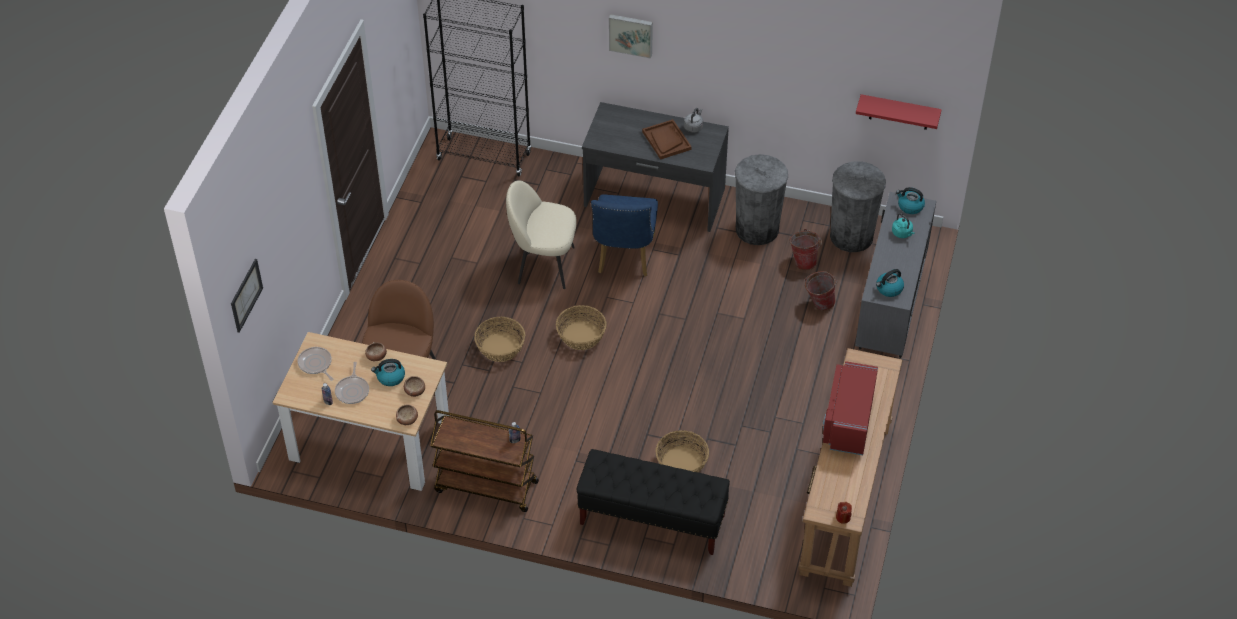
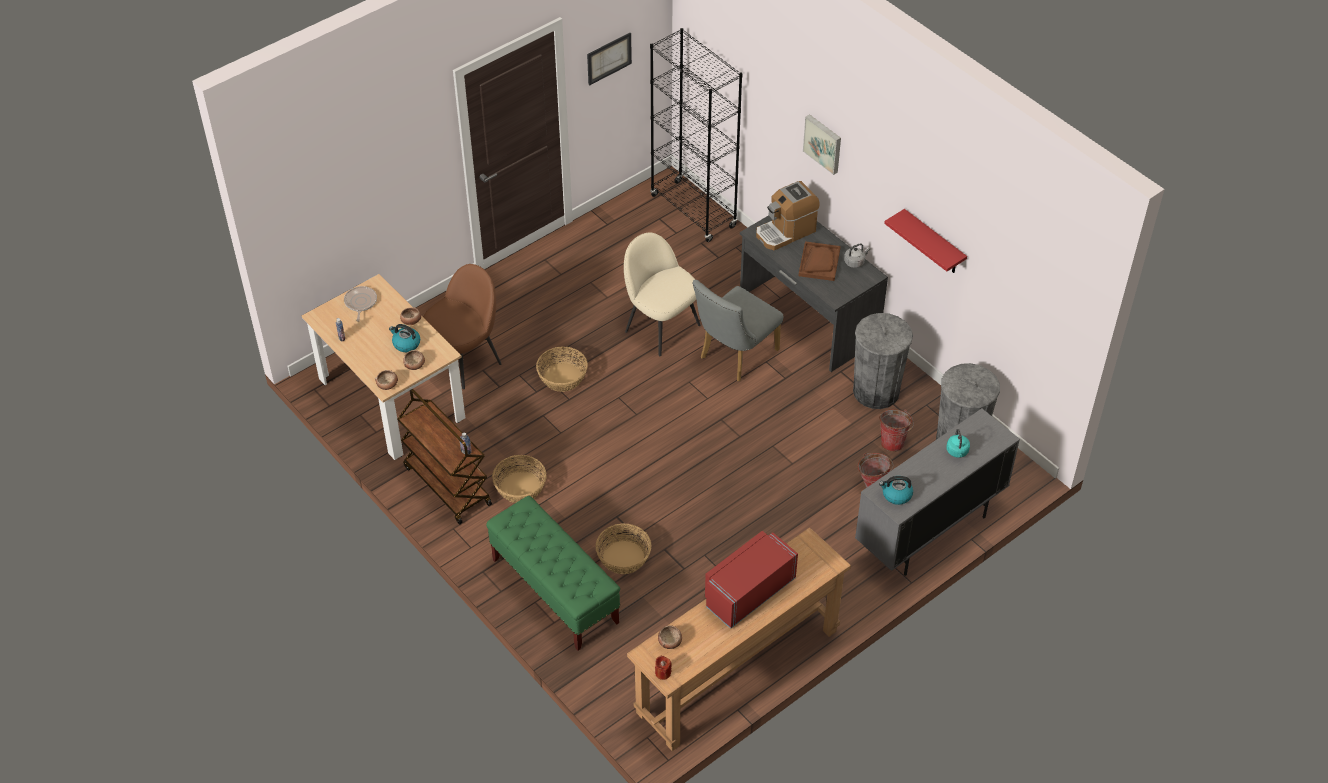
camera: 35 degrees right, 0 degrees up
(246, 295) = (296, 205): picture -> picture (609, 58)
(352, 390) = (368, 339): frying pan -> none
(581, 335) = (638, 403): basket -> basket (520, 487)
(618, 129) = (785, 232): none -> coffee machine
(624, 258) = (734, 356): blue chair -> grey chair
(652, 520) = (554, 591): black bench -> green bench
(826, 491) = (670, 641): none -> bowl
(899, 112) = (1031, 334): red shelf -> red shelf (933, 243)
(910, 206) = (988, 431): kettle -> none

